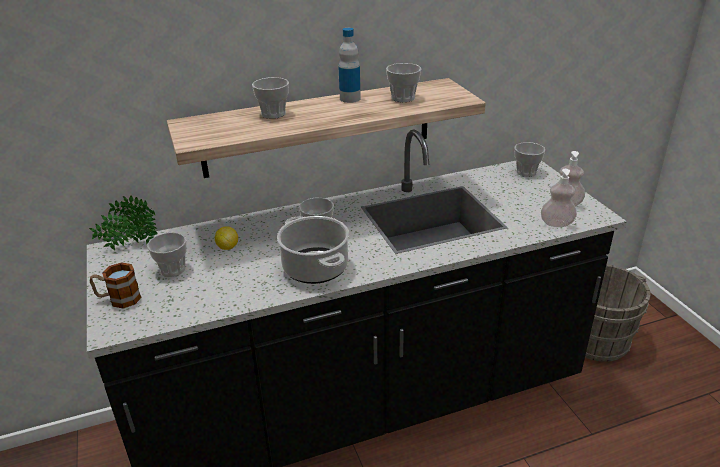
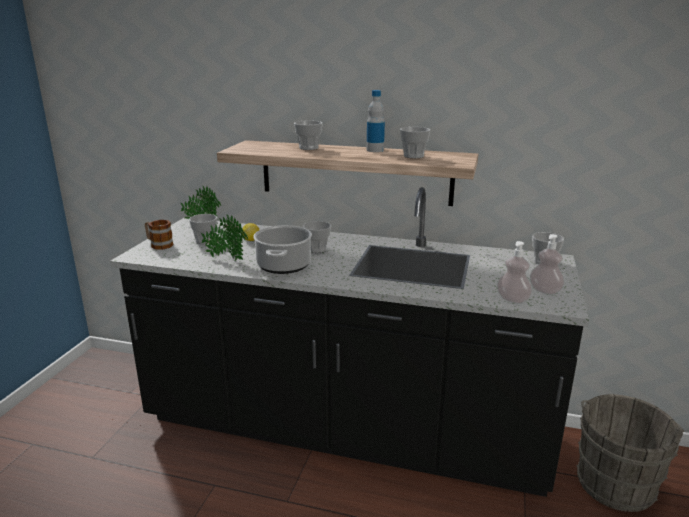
camera: 35 degrees right, 10 degrees down
(237, 285) = (226, 258): none -> potted plant

